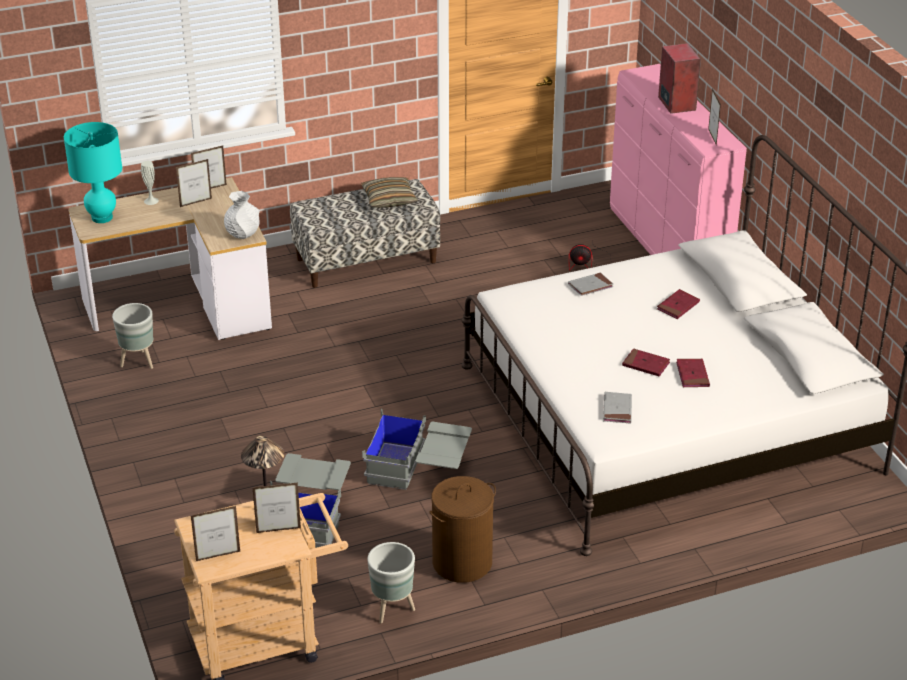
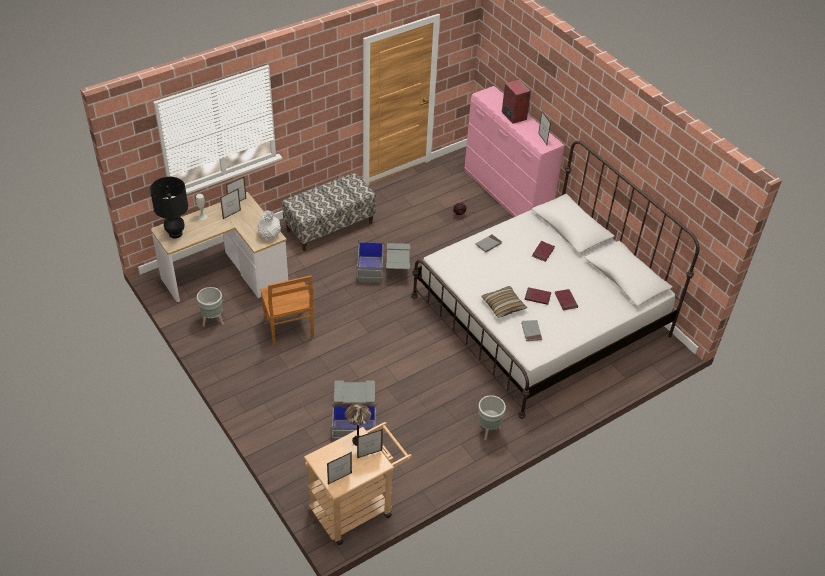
camera: 15 degrees left, 10 degrees up
(102, 217) = (175, 233): turquoise table lamp -> black table lamp
(251, 386) = (289, 329): none -> brown chair
(389, 199) = (342, 190): pillow -> pillow (503, 306)
(391, 609) = (423, 473): grey planter -> grey planter (488, 430)
(418, 471) = (409, 374): grey storage box -> grey storage box (383, 270)
(462, 563) = (453, 434): brown laundry basket -> none

